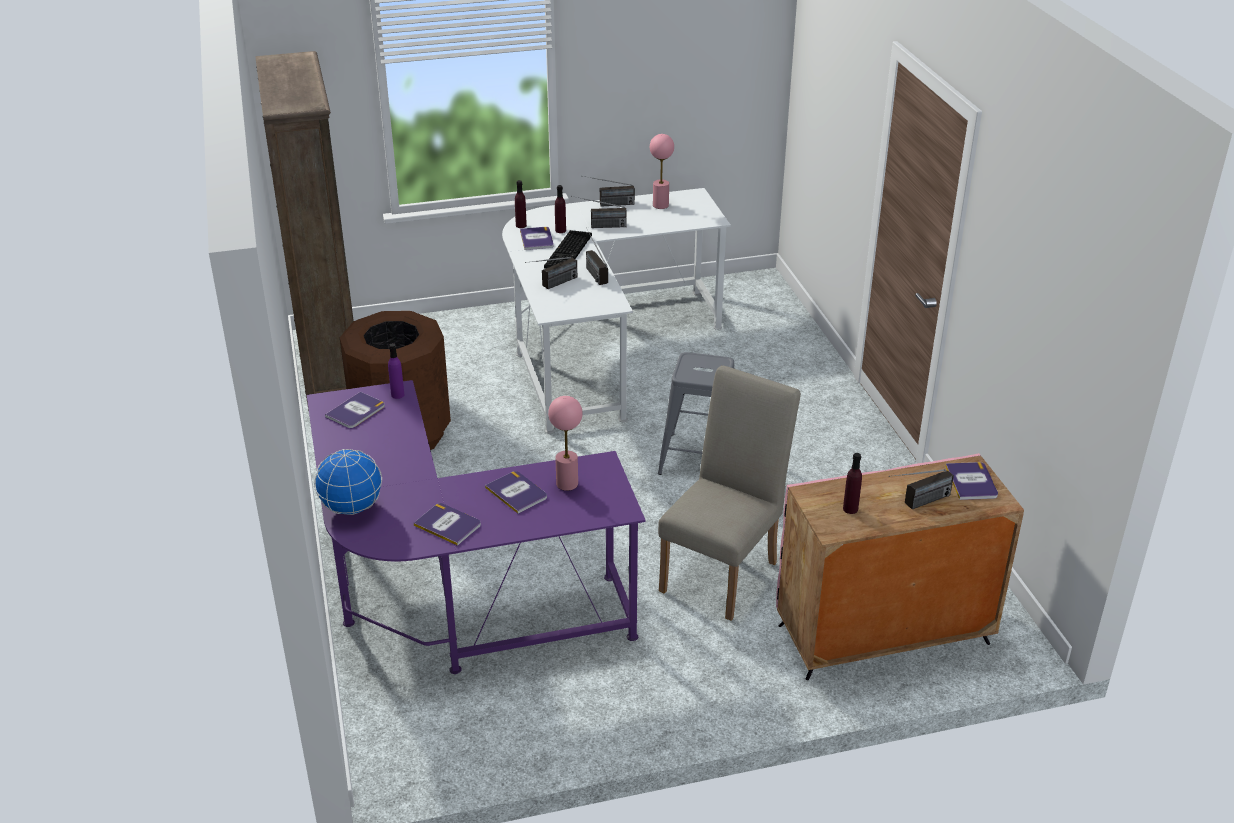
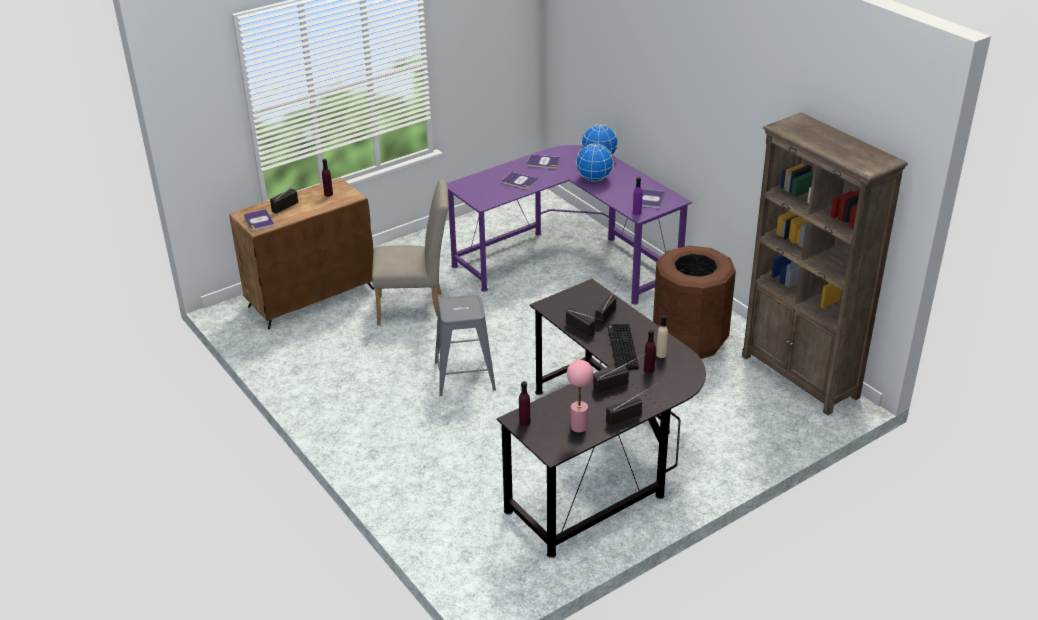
camera: 160 degrees right, 0 degrees up
(399, 468) = (594, 179): none -> globe
(521, 225) = (689, 366): purple bottle -> purple bottle (524, 422)
(536, 239) = (661, 354): book -> beige bottle
(567, 484) = (495, 190): pink table lamp -> none
(599, 348) = (603, 456): white desk -> black desk
(724, 571) = (416, 308): beige chair -> beige chair turned 105 degrees counterclockwise
(882, 635) = (312, 297): pink cabinet -> brown cabinet

